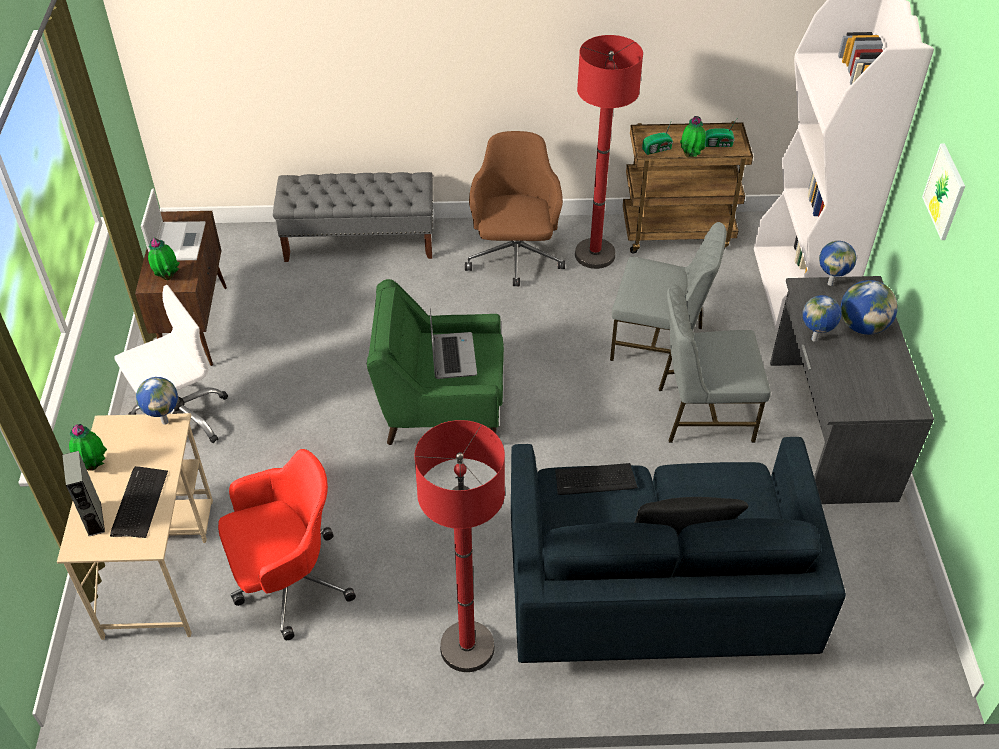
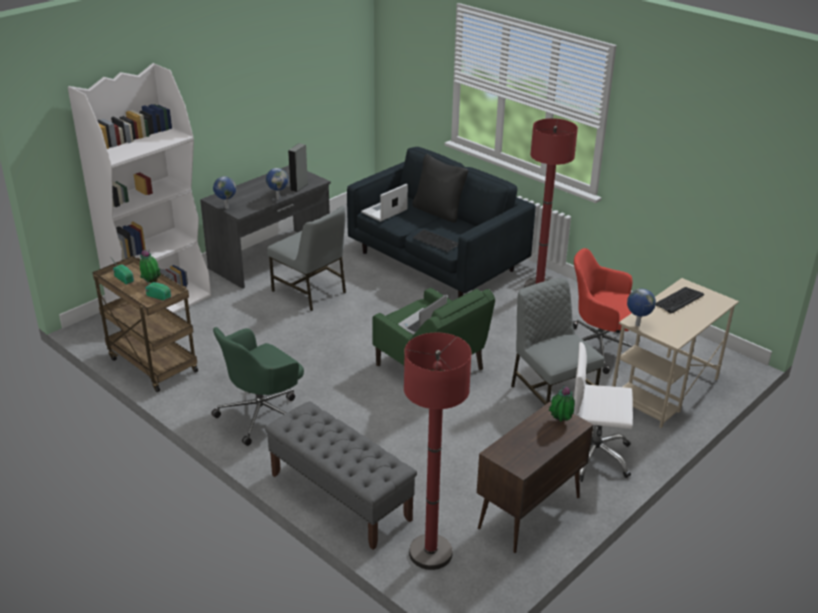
camera: 135 degrees left, 15 degrees down
(94, 465) = (694, 326): potted plant -> none
(94, 518) = (708, 306): grey speaker -> grey speaker (299, 187)
(178, 240) = (528, 444): laptop -> laptop (383, 212)
(515, 257) = (262, 415): brown office chair -> green office chair
(595, 255) = (217, 385): red floor lamp -> red floor lamp (430, 553)
(658, 343) = (273, 326): grey chair -> grey chair (551, 395)
(862, 326) = (250, 192): globe -> none
(945, 191) = (214, 99): picture -> none

